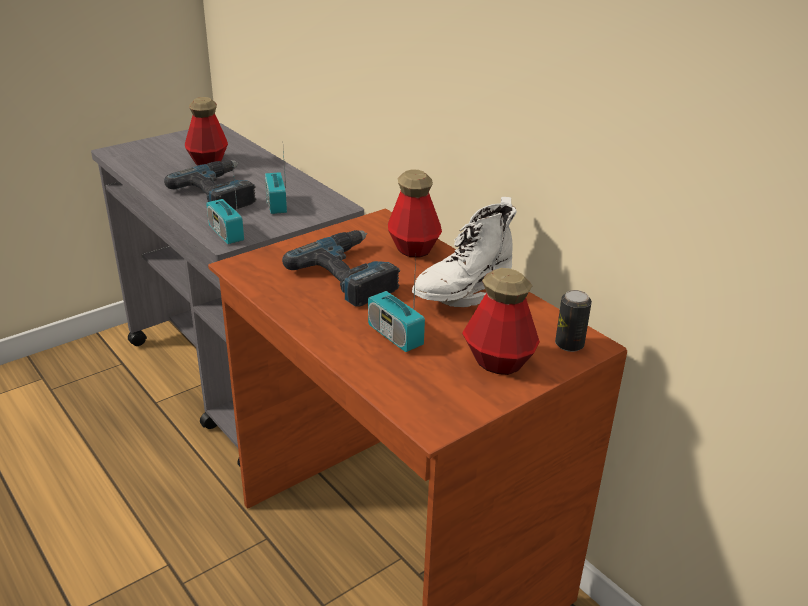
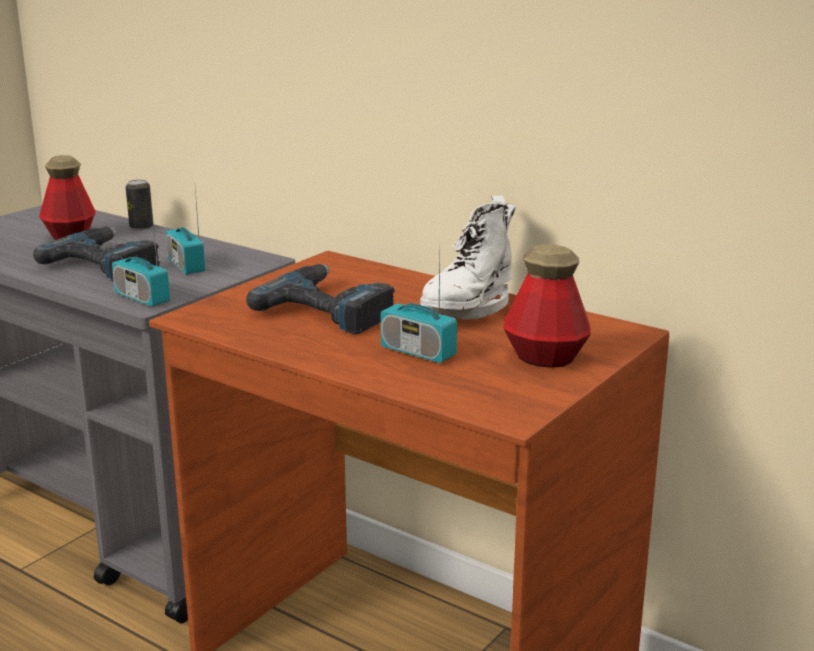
camera: 15 degrees left, 10 degrees down
(414, 248) = (385, 279): bottle -> none
(569, 344) = (610, 335): can -> can (141, 227)

